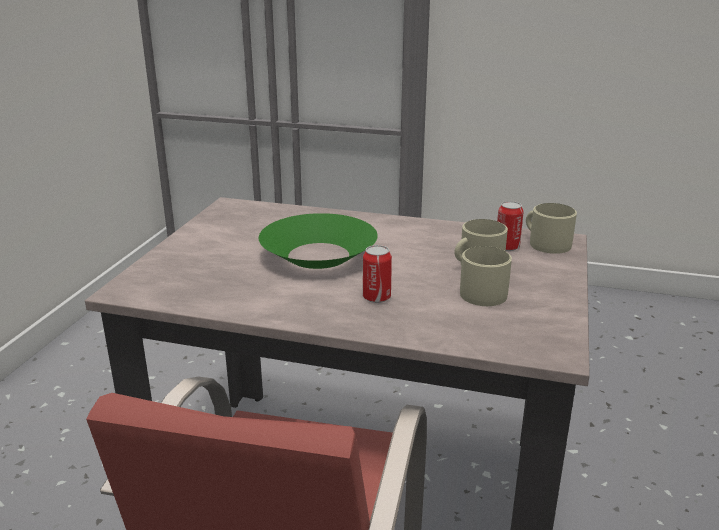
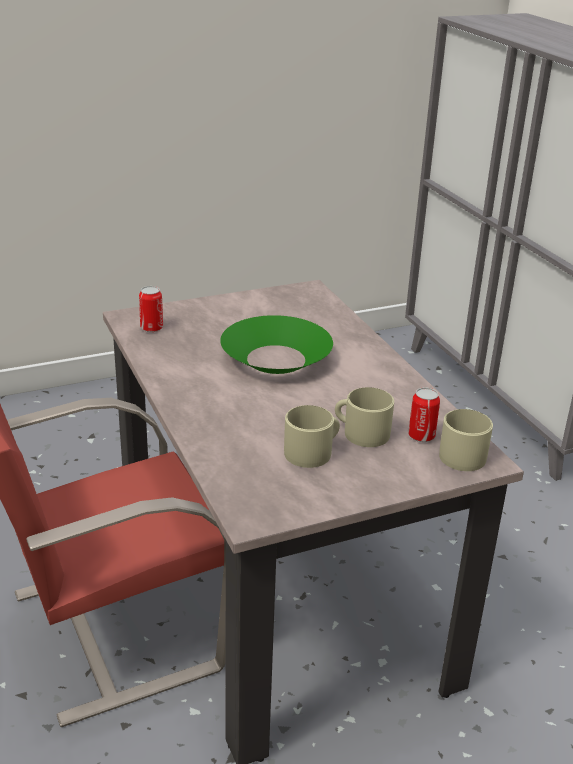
camera: 50 degrees right, 5 degrees up
(376, 297) = (239, 409): can -> can (151, 328)

